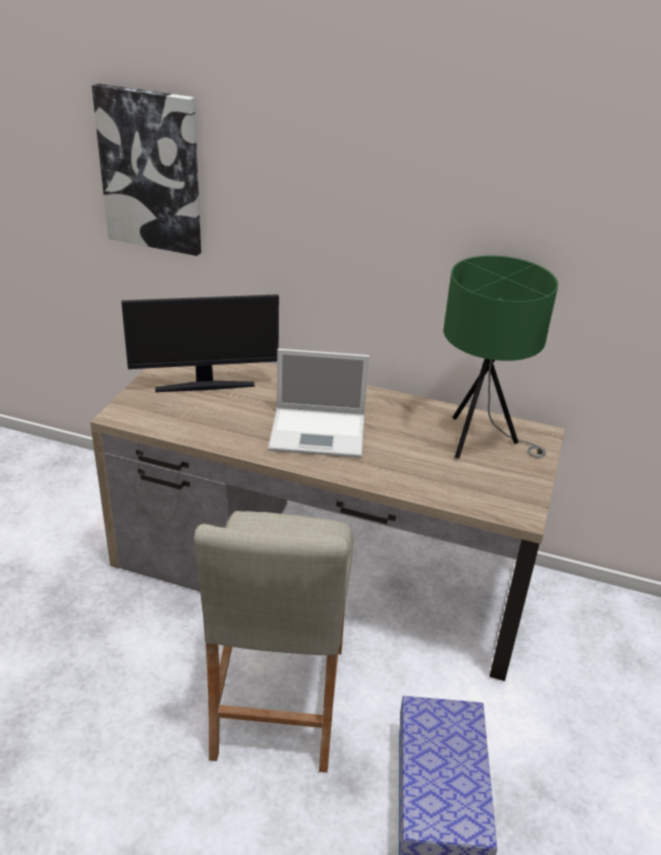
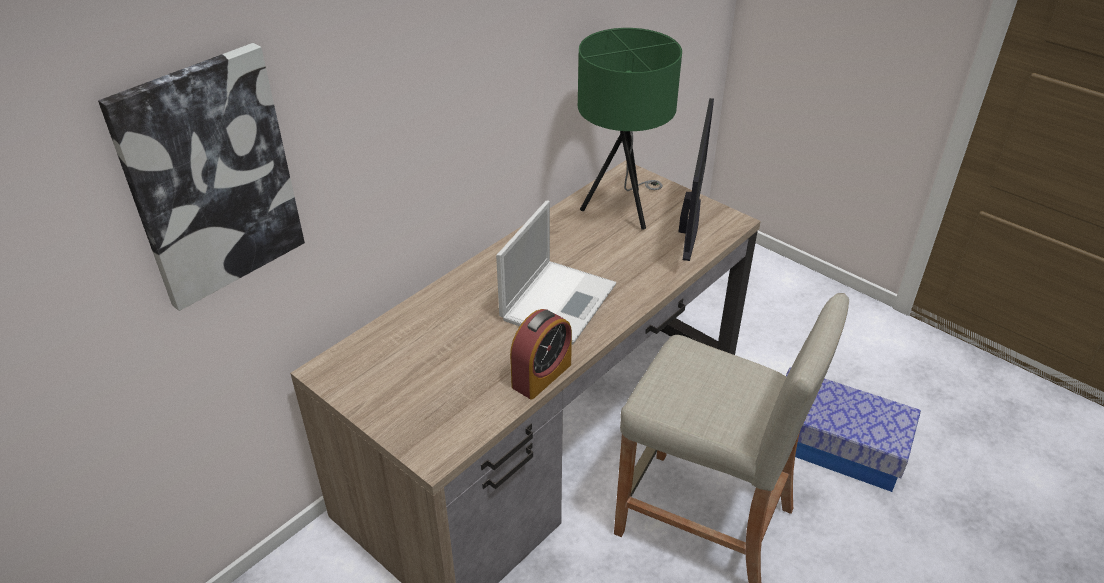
camera: 65 degrees left, 5 degrees up
(205, 385) = (415, 364): monitor -> monitor (688, 228)
(223, 443) = (541, 375): none -> alarm clock

